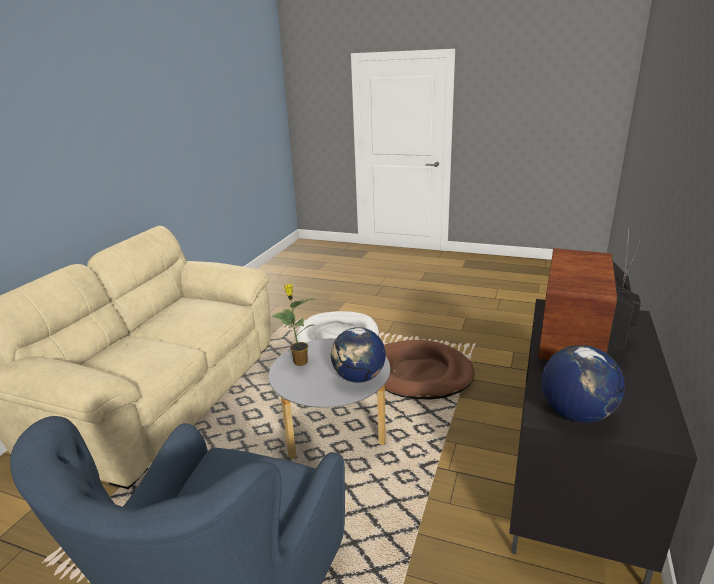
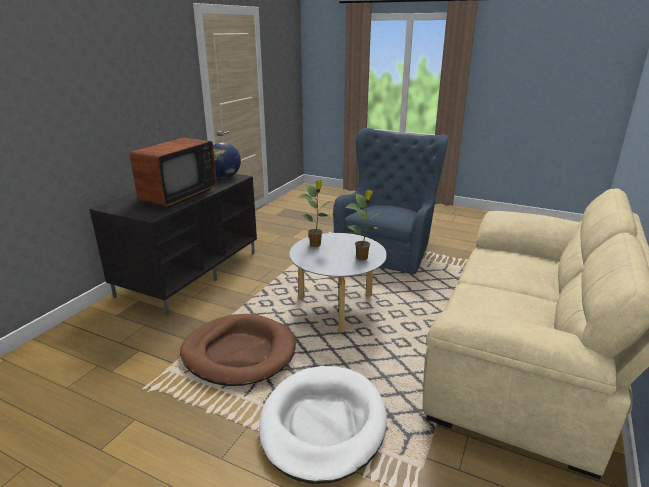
camera: 175 degrees left, 0 degrees up
(359, 377) = (316, 244): globe -> potted plant

